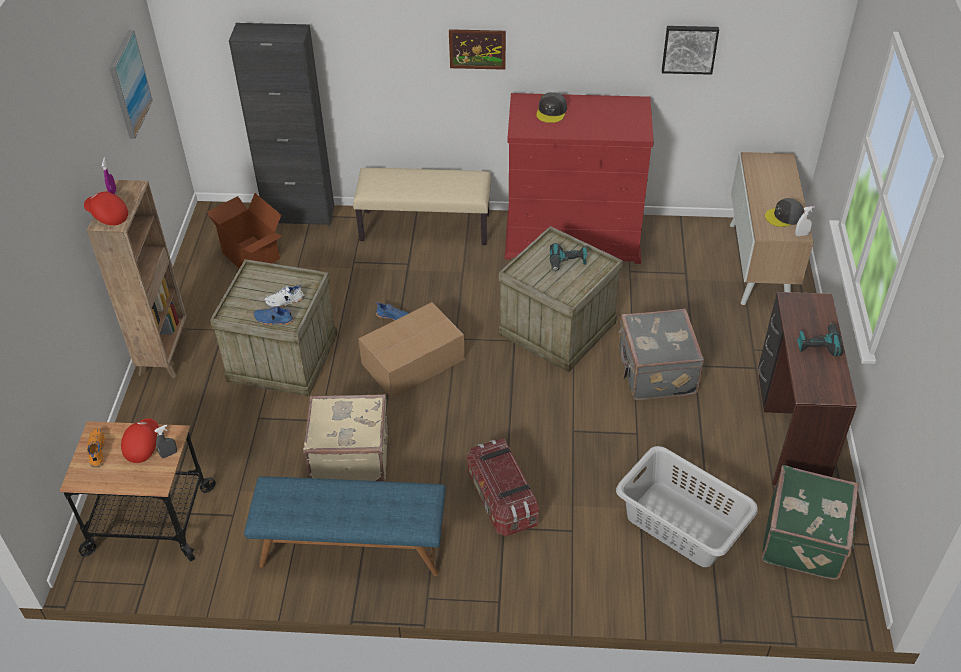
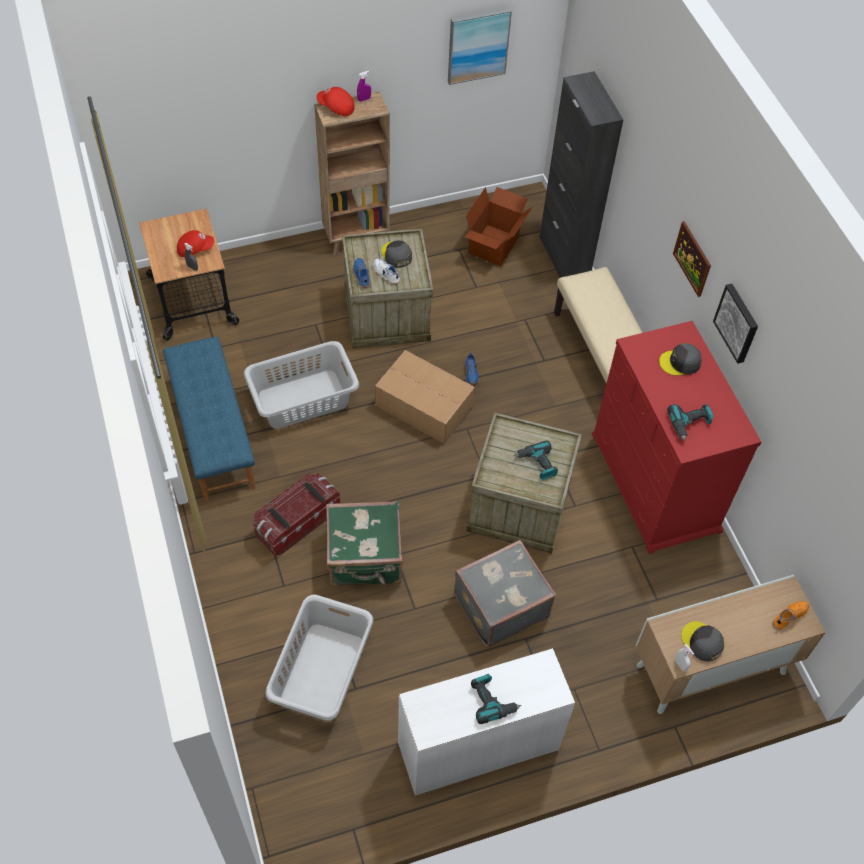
camera: 65 degrees right, 10 degrees up
(96, 451) = (180, 226): orange shoe -> orange shoe (789, 616)
(107, 215) = (336, 107): red cap -> red cap turned 75 degrees counterclockwise
(265, 287) = (396, 255): none -> grey cap
(349, 454) = (302, 399): beige suitcase -> grey laundry basket
(617, 125) = (690, 424): none -> power drill
(689, 48) = (802, 437): picture -> picture (737, 323)
(789, 429) = (477, 745): brown desk -> white desk
(806, 539) = (343, 785): green suitcase -> green suitcase (365, 558)

